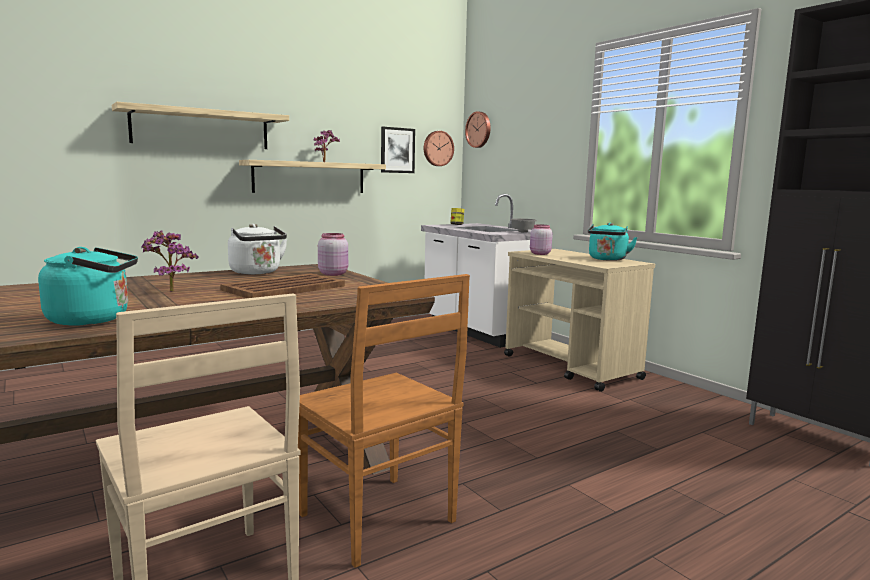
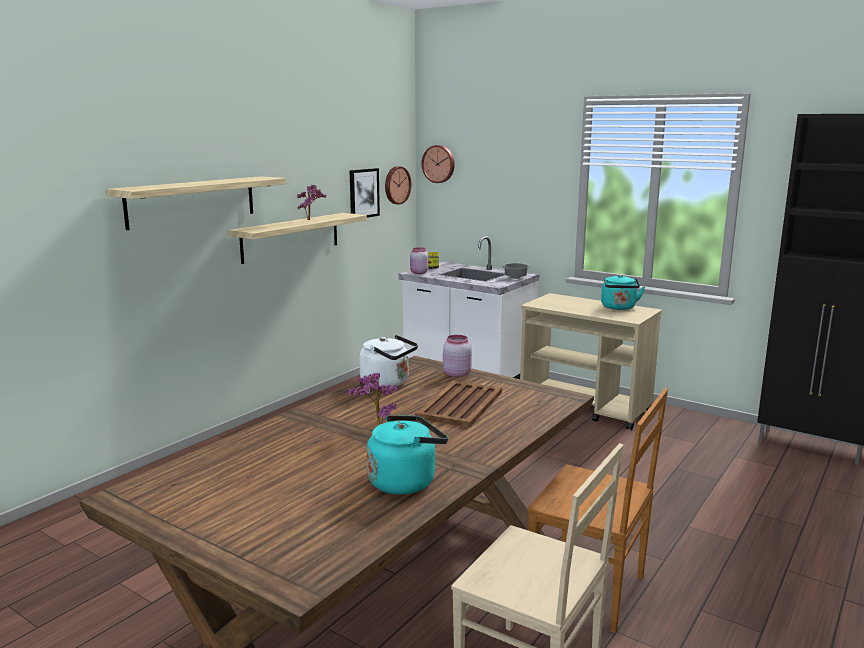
camera: 20 degrees left, 5 degrees up
(539, 254) = (553, 306): pink jar -> pink jar (418, 273)

